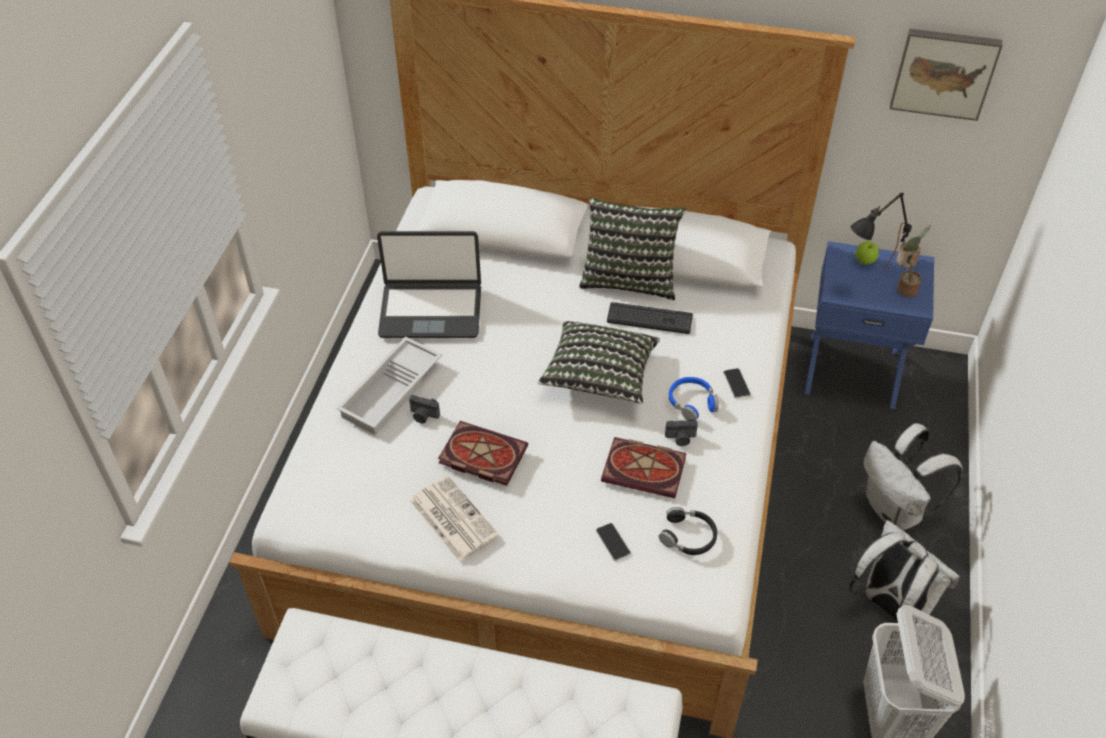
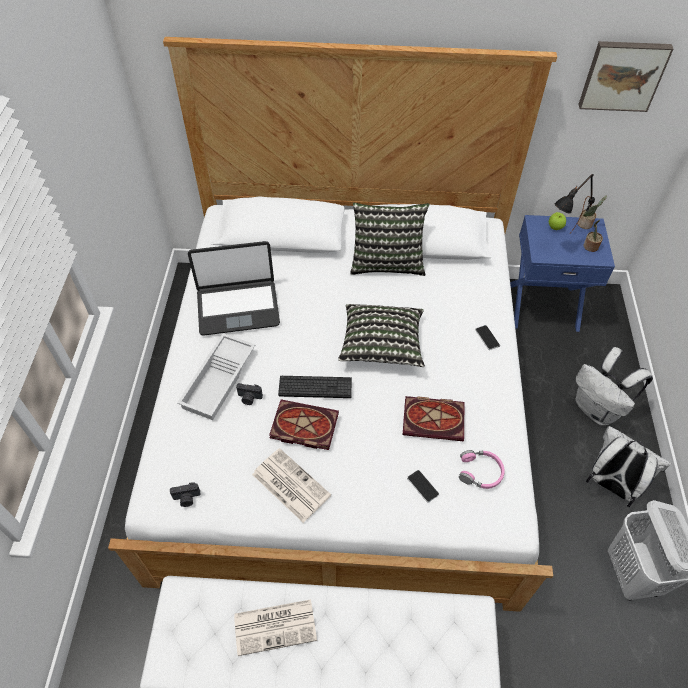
camera: 10 degrees left, 5 degrees up
(409, 679) = (276, 626): none -> newspaper
(649, 319) = (410, 293): keyboard -> keyboard (315, 387)
(680, 438) = (456, 389): camera -> camera (187, 498)
(688, 536) = (480, 472): black headphones -> pink headphones
(692, 402) = (457, 358): blue headphones -> none

